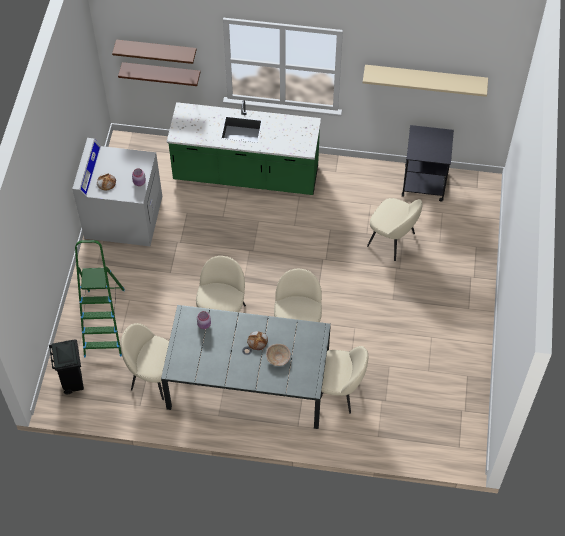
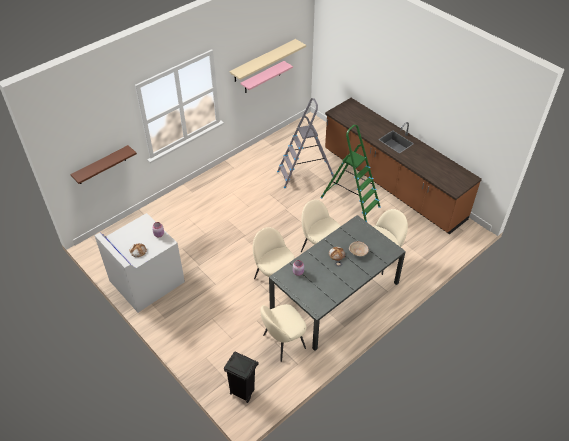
camera: 50 degrees left, 10 degrees down
(104, 323) = (215, 343): green step ladder -> green step ladder (350, 202)
(157, 50) = (94, 146): brown shelf -> none
(246, 175) = (189, 205): green counter -> none
(392, 240) = (305, 174): beige chair -> grey step ladder
(420, 95) = (262, 77): none -> pink shelf
(424, 183) = (283, 140): black cart -> none
(463, 332) = (392, 184): none -> brown counter

